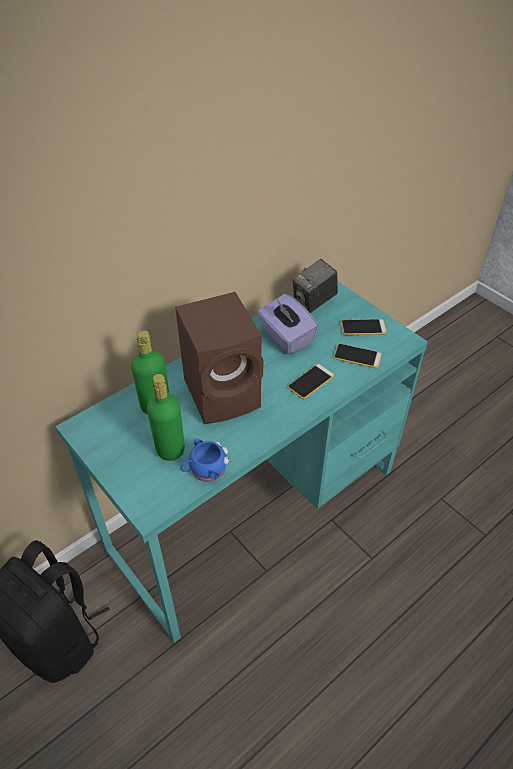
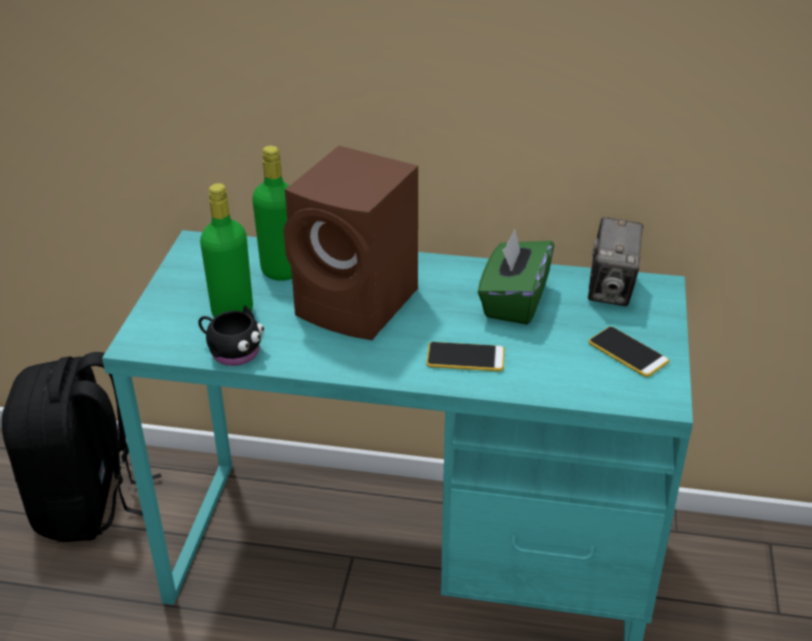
camera: 50 degrees right, 10 degrees down
(205, 470) = (231, 351): blue mug -> black mug
(286, 337) = (513, 301): purple tissue box -> green tissue box
(314, 302) = (611, 290): camera -> camera turned 90 degrees counterclockwise
(357, 356) = (565, 373): phone -> none

